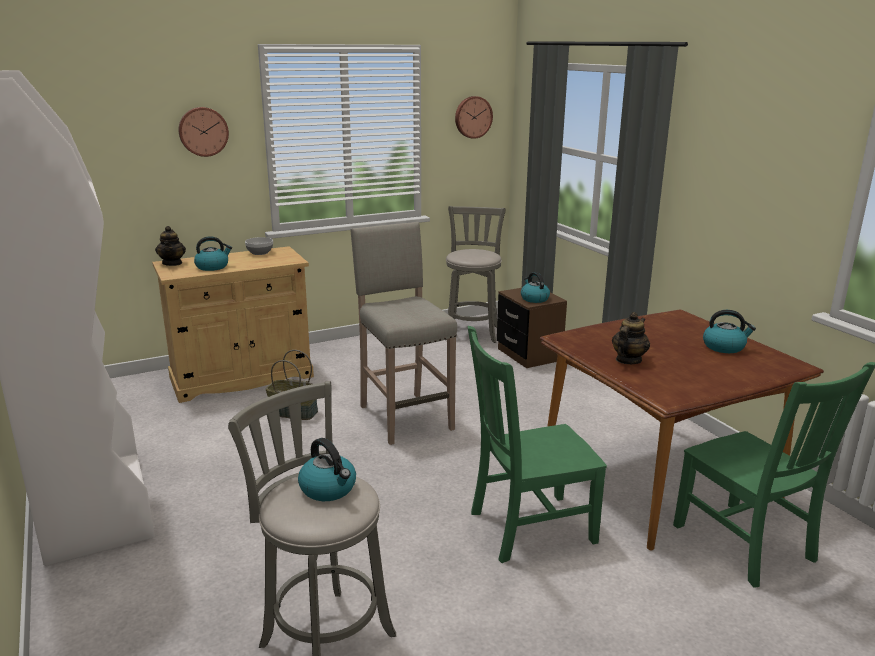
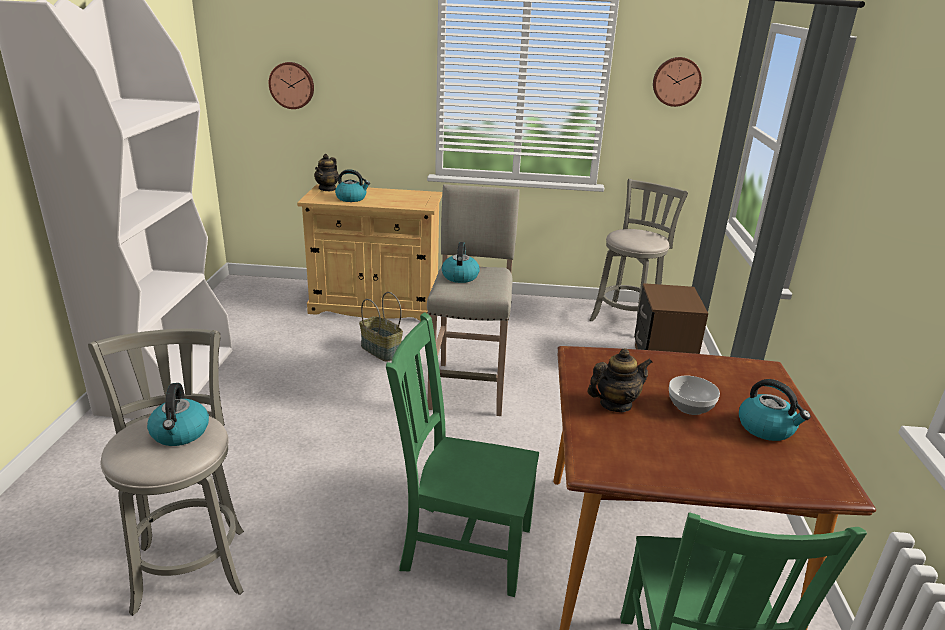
camera: 30 degrees right, 5 degrees up
(203, 131) = (378, 69): wall clock -> wall clock (292, 85)
(259, 252) = (407, 193): bowl -> bowl (689, 406)
(534, 299) = (672, 301): kettle -> kettle (460, 276)

